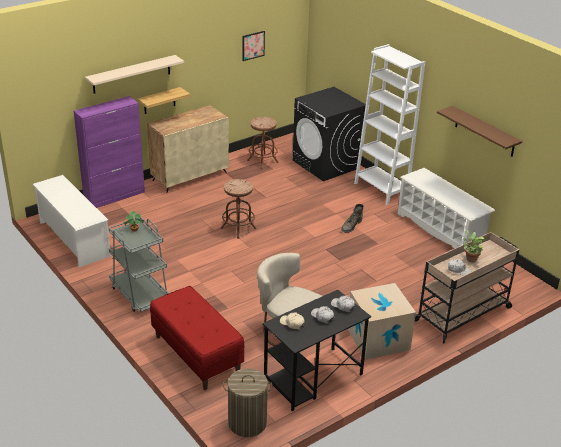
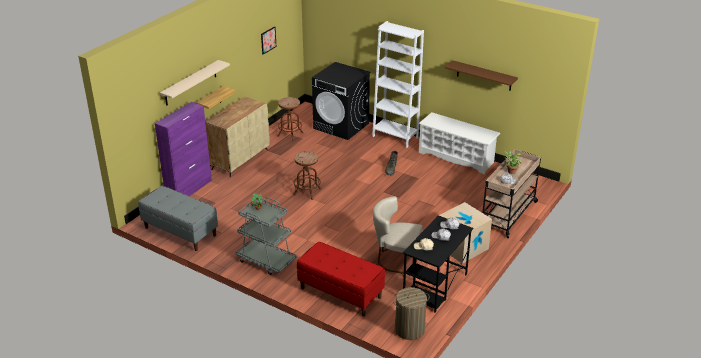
camera: 20 degrees left, 0 degrees up
(73, 239) = (180, 231): white shoe rack -> grey bench

